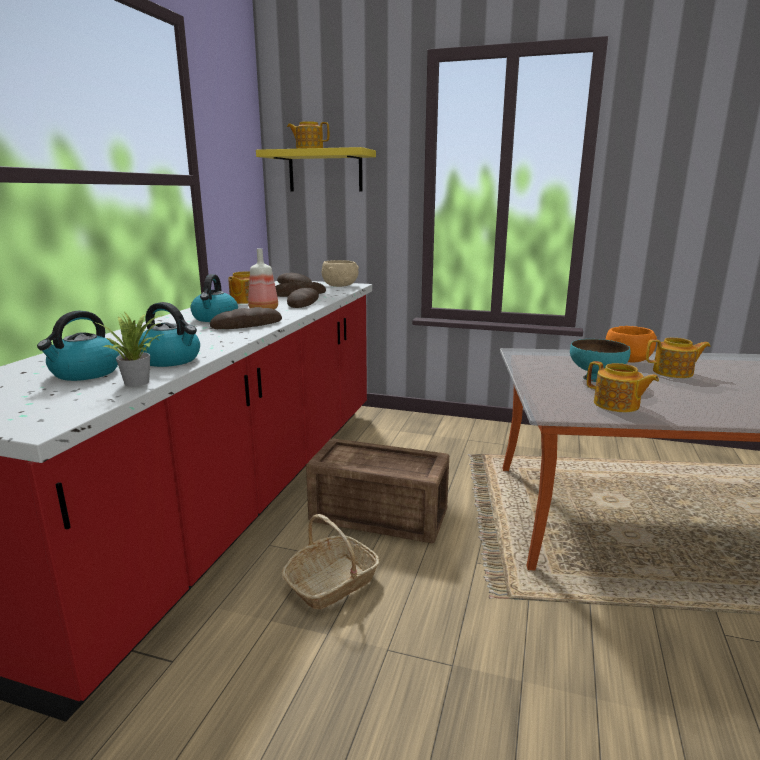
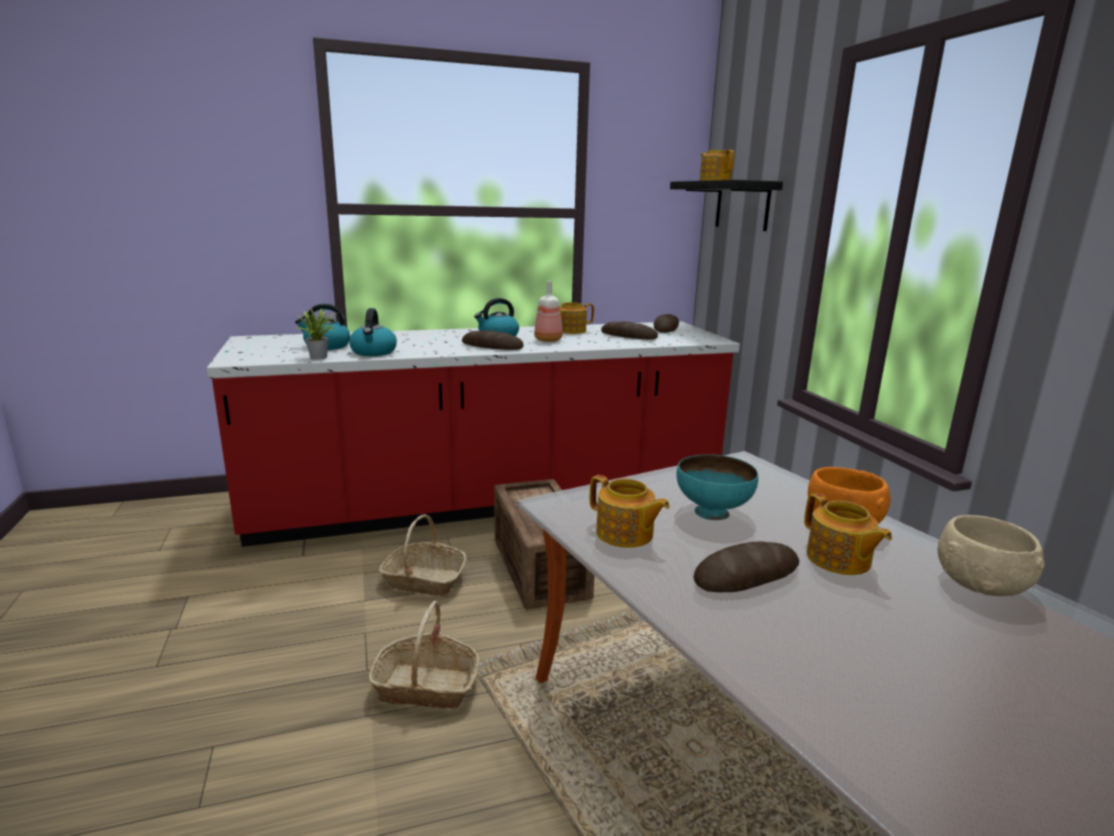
camera: 55 degrees right, 0 degrees up
(303, 303) = (598, 342): bread -> bread (746, 574)
(325, 171) = (742, 205): yellow shelf -> black shelf
(340, 285) = (700, 337): beige bowl -> beige bowl (981, 584)
(501, 632) = (426, 686): none -> basket
(617, 405) = (625, 534): teapot -> teapot turned 60 degrees counterclockwise

